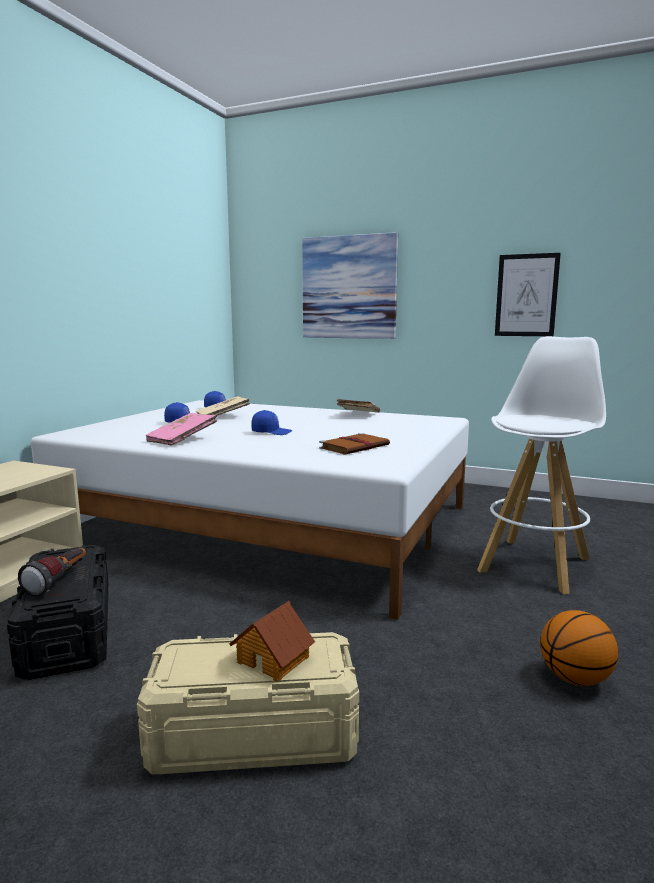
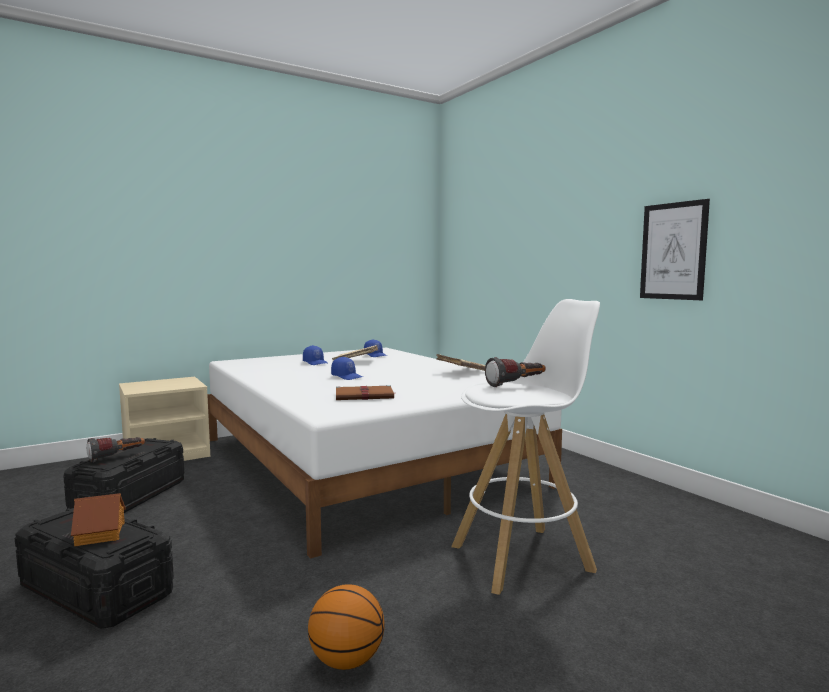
camera: 35 degrees right, 5 degrees down
(182, 439) = (275, 374): pink book -> none
(253, 734) = (97, 590): beige storage box -> black storage box
(349, 287) = (517, 247): picture -> none
(529, 415) = (517, 385): none -> flashlight

